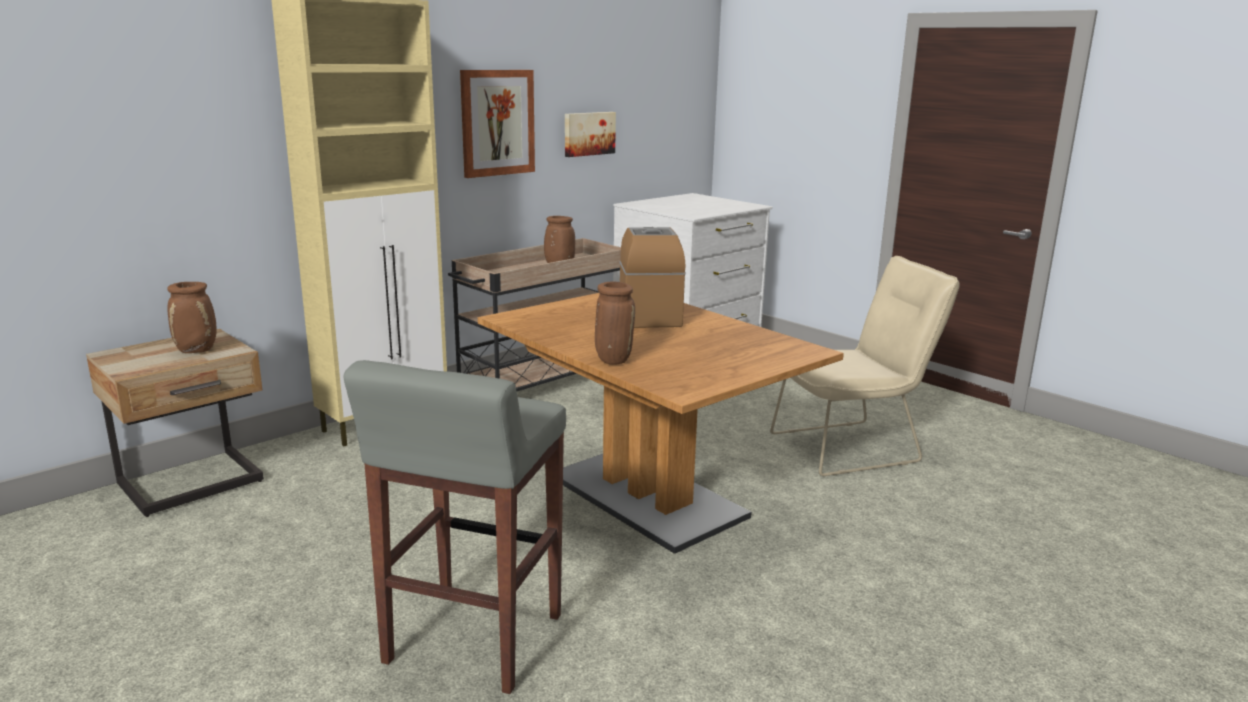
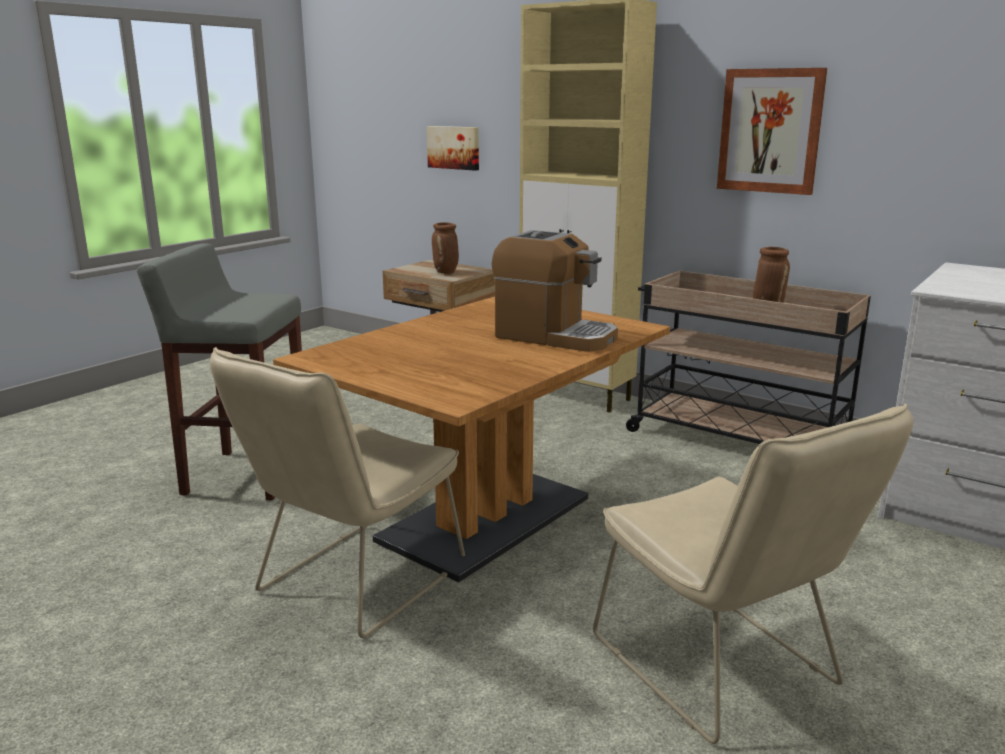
camera: 80 degrees right, 0 degrees up
(588, 133) = (920, 156): picture -> picture (454, 147)
(612, 360) = (392, 334): brown vase -> none
(647, 314) = (555, 336): coffee machine -> coffee machine turned 45 degrees clockwise
(749, 566) = (352, 584): none -> beige chair

